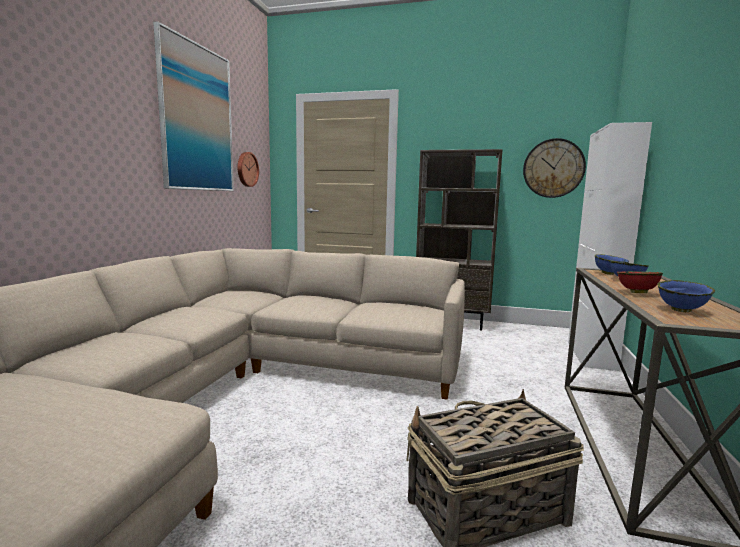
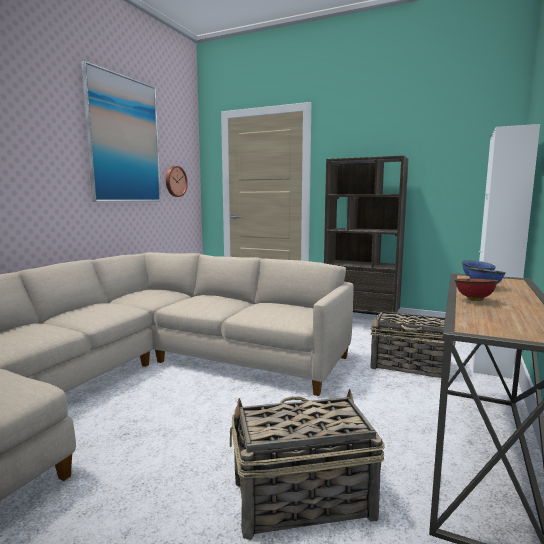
camera: 10 degrees right, 0 degrees up
(521, 364) = (410, 366): none -> basket
(553, 168) = (462, 172): wall clock -> none
(682, 310) = (496, 319): blue bowl -> none

